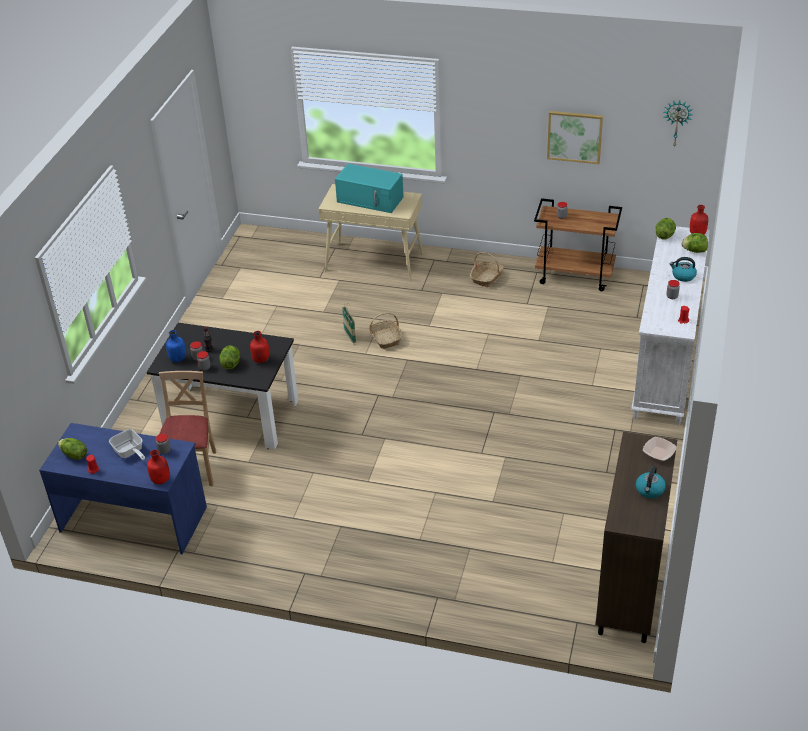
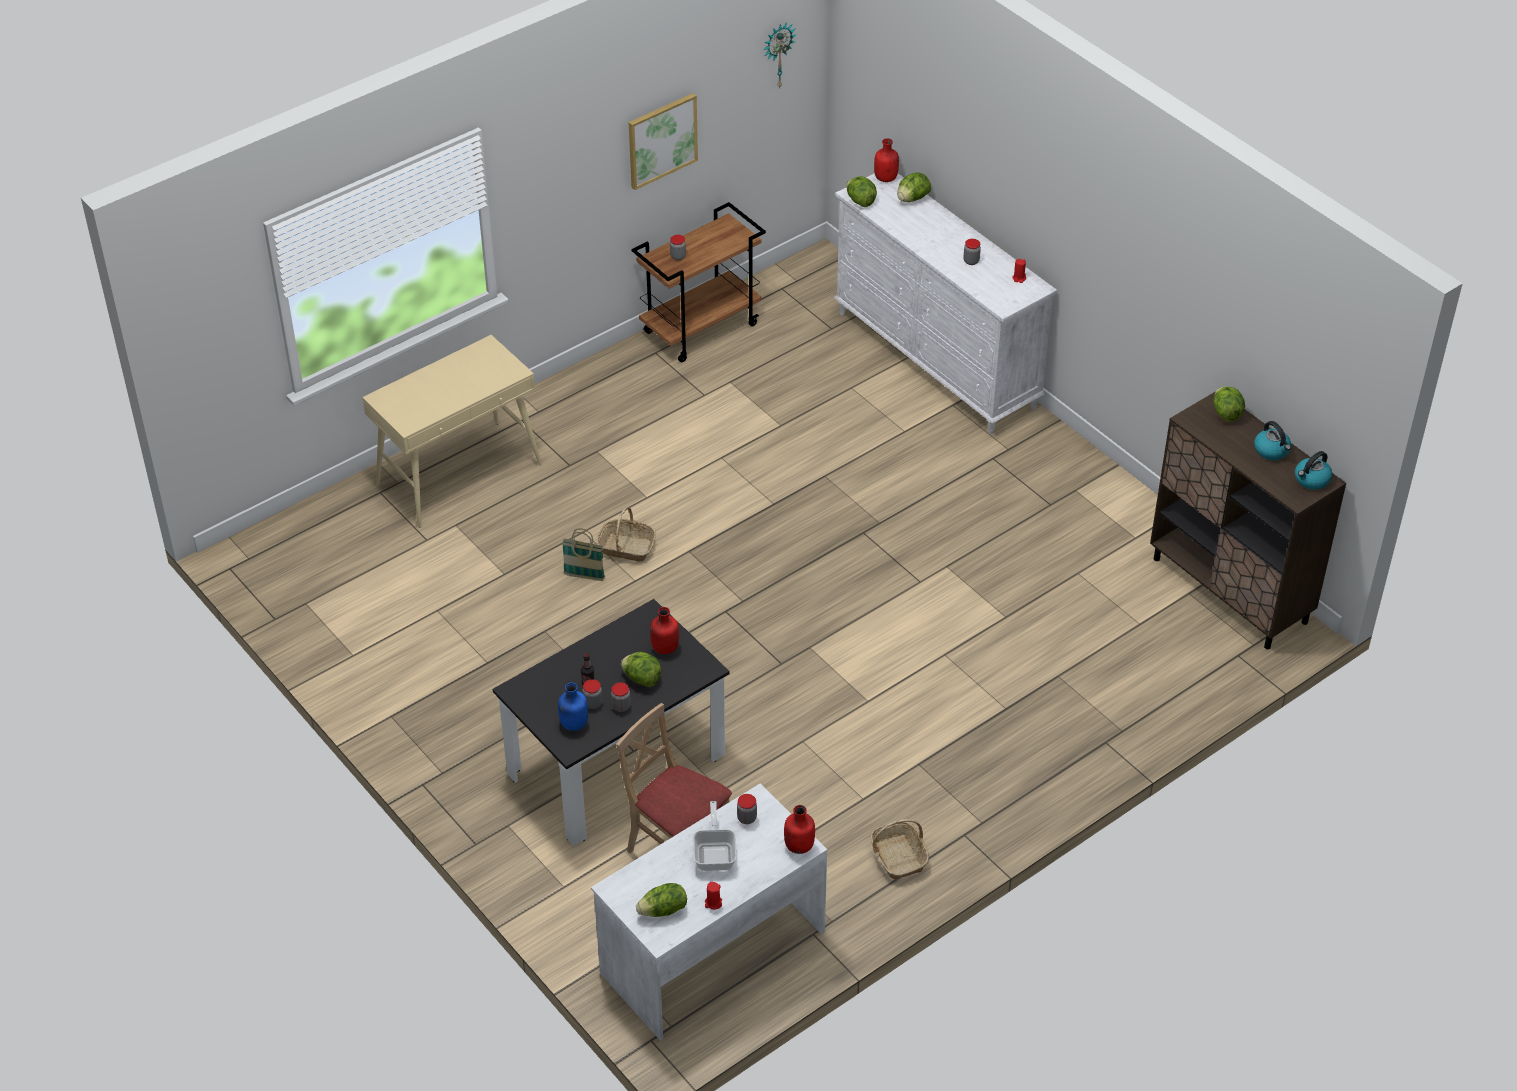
camera: 55 degrees left, 5 degrees up
(129, 452) = (715, 853): frying pan -> frying pan turned 90 degrees counterclockwise
(134, 518) = (711, 951): blue desk -> white desk
(371, 199) = (447, 382): turquoise microwave -> none
(487, 278) = (615, 398): basket -> basket (898, 856)
(658, 453) = (1226, 413): bowl -> lettuce
(683, 276) = (946, 233): kettle -> kettle (1311, 480)

